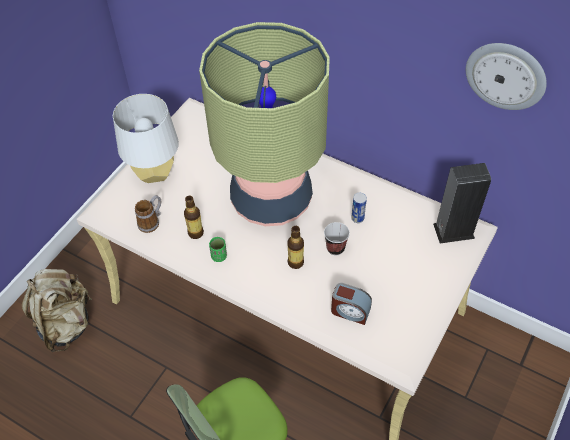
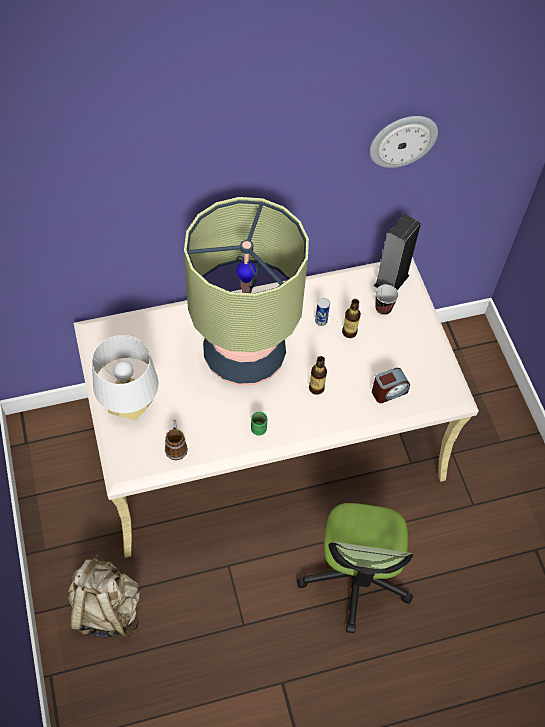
camera: 50 degrees left, 5 degrees up
(195, 233) = (220, 426): bottle -> bottle (349, 332)
(335, 248) = (331, 355): cup -> cup (383, 308)

